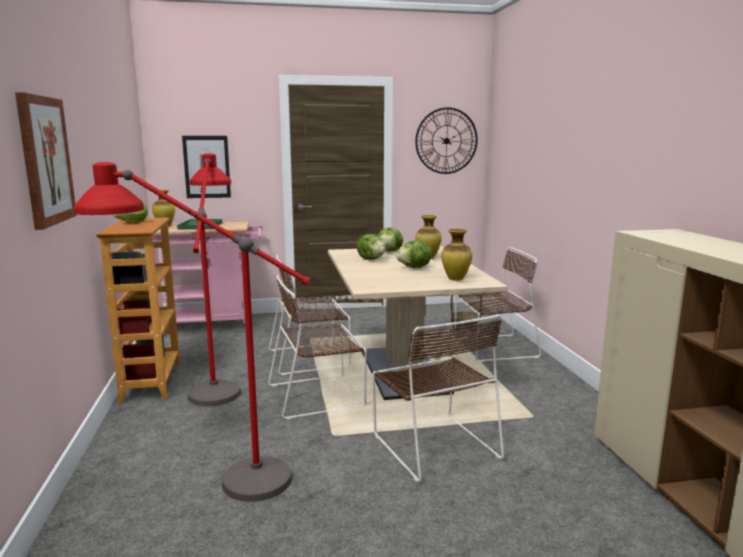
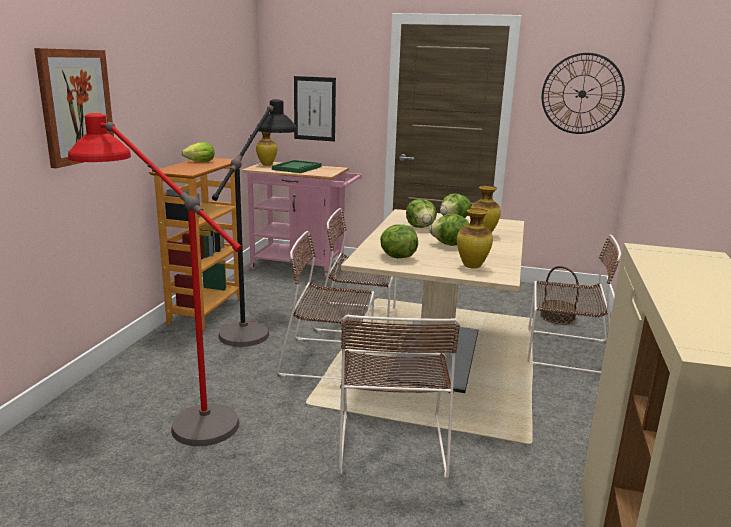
camera: 25 degrees right, 5 degrees up
(218, 379) = (259, 321): red floor lamp -> black floor lamp
(389, 282) = (397, 257): none -> lettuce

